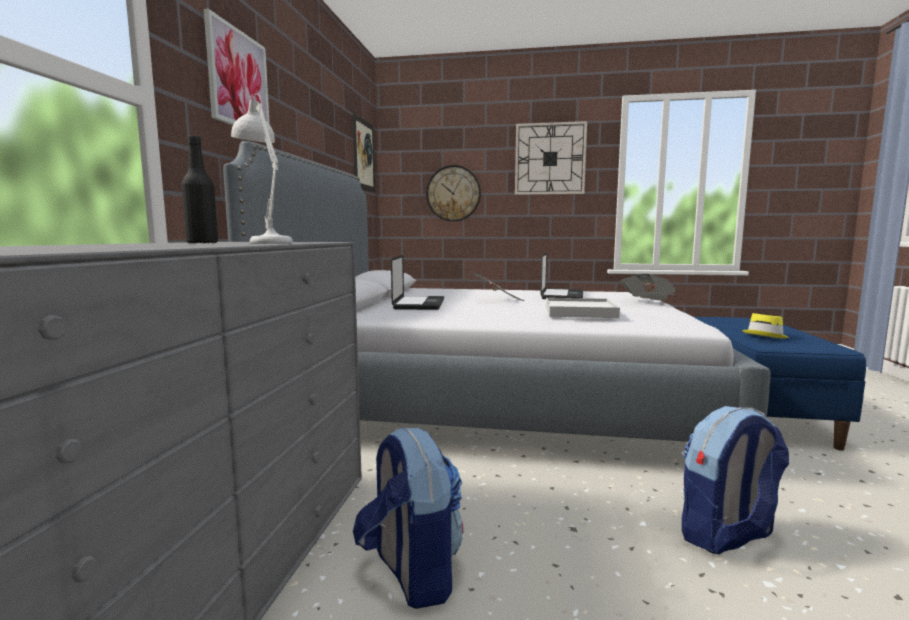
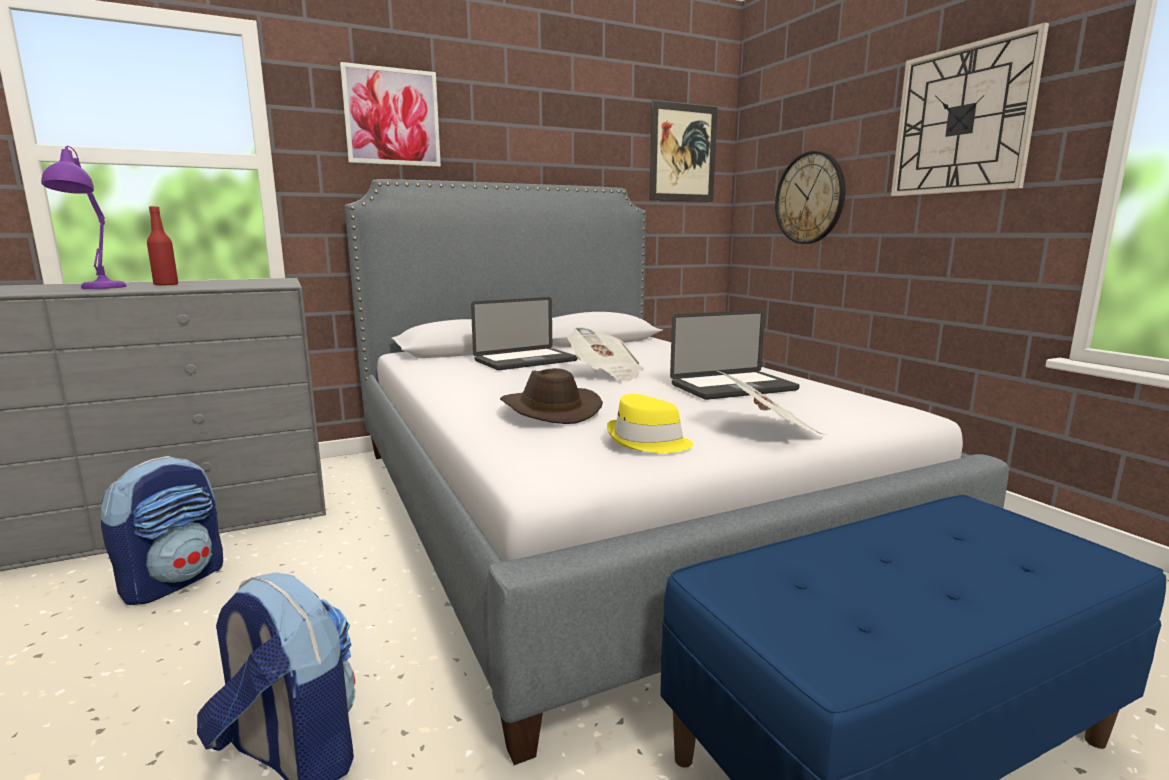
camera: 55 degrees right, 5 degrees up
(178, 245) = (95, 288): none -> purple table lamp
(202, 243) = (166, 285): black bottle -> red bottle
(266, 242) = (252, 283): white table lamp -> none
(580, 312) = (548, 410): white tray -> brown hat
(766, 336) = (863, 577): yellow hat -> yellow hat (648, 441)

